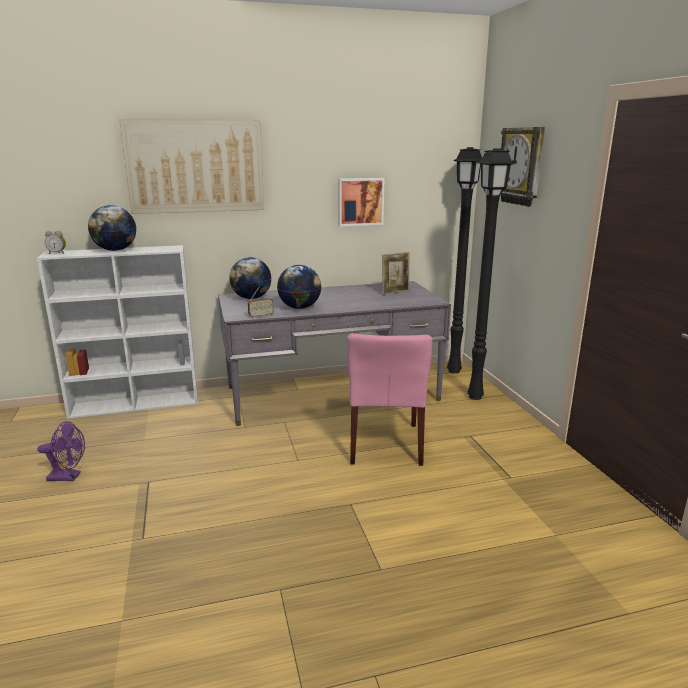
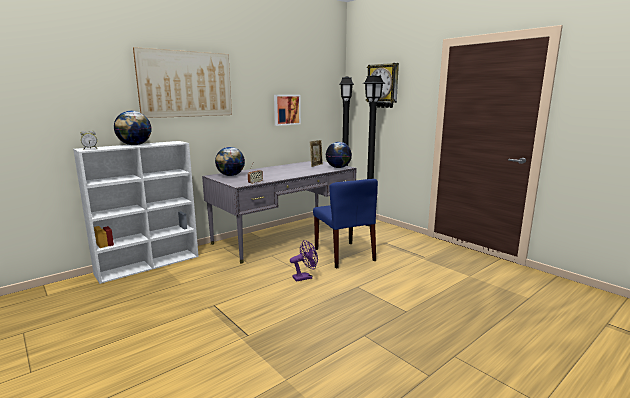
camera: 25 degrees left, 5 degrees down
(69, 477) = (147, 316): purple fan -> purple fan (305, 277)
(300, 308) = (272, 177): globe -> globe (338, 167)
(385, 444) = (344, 255): pink chair -> blue chair

